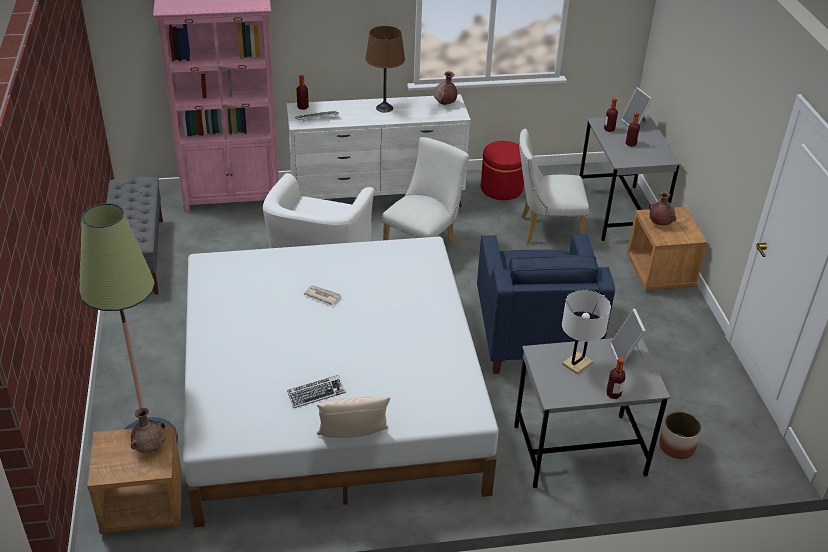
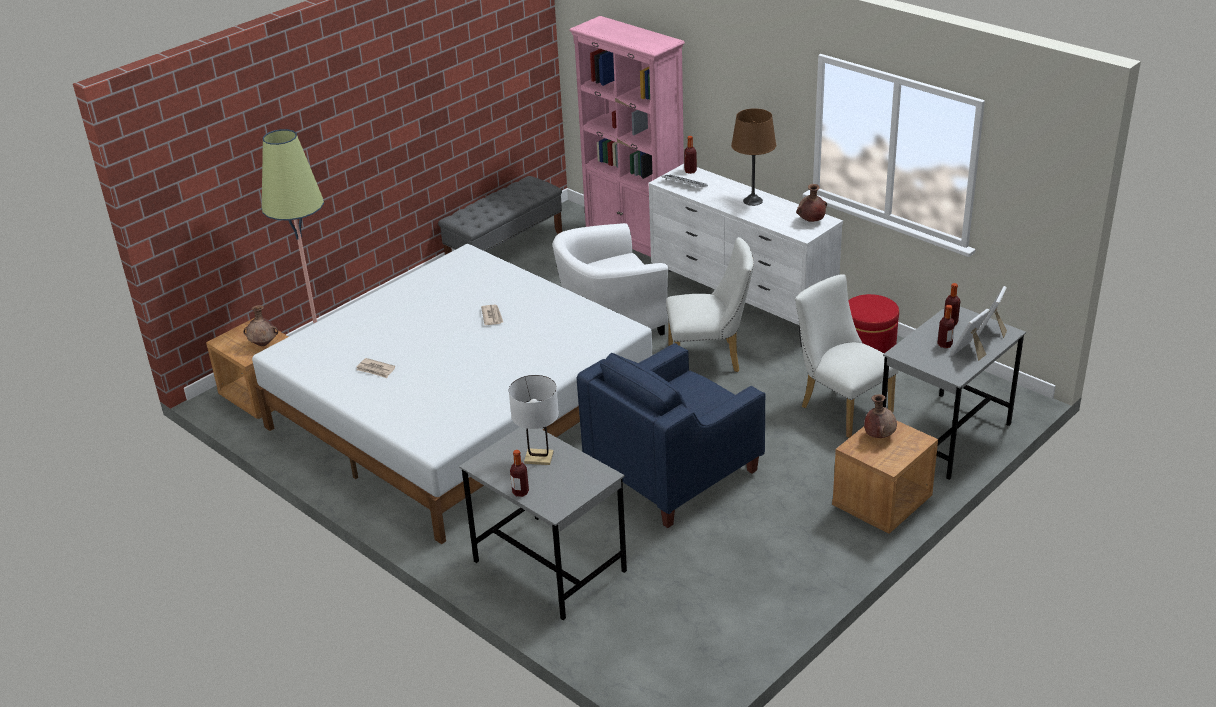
camera: 55 degrees right, 5 degrees down
(316, 394) = (376, 370): keyboard -> newspaper
(353, 438) = (346, 408): beige pillow -> none
(626, 354) = (585, 477): picture frame -> picture frame (969, 352)
(676, 447) = (625, 623): planter -> none

